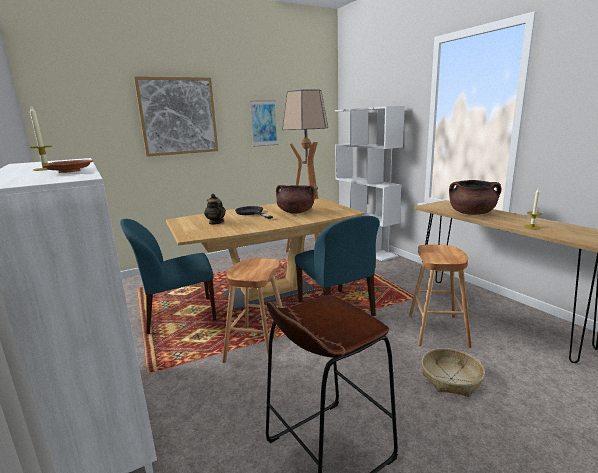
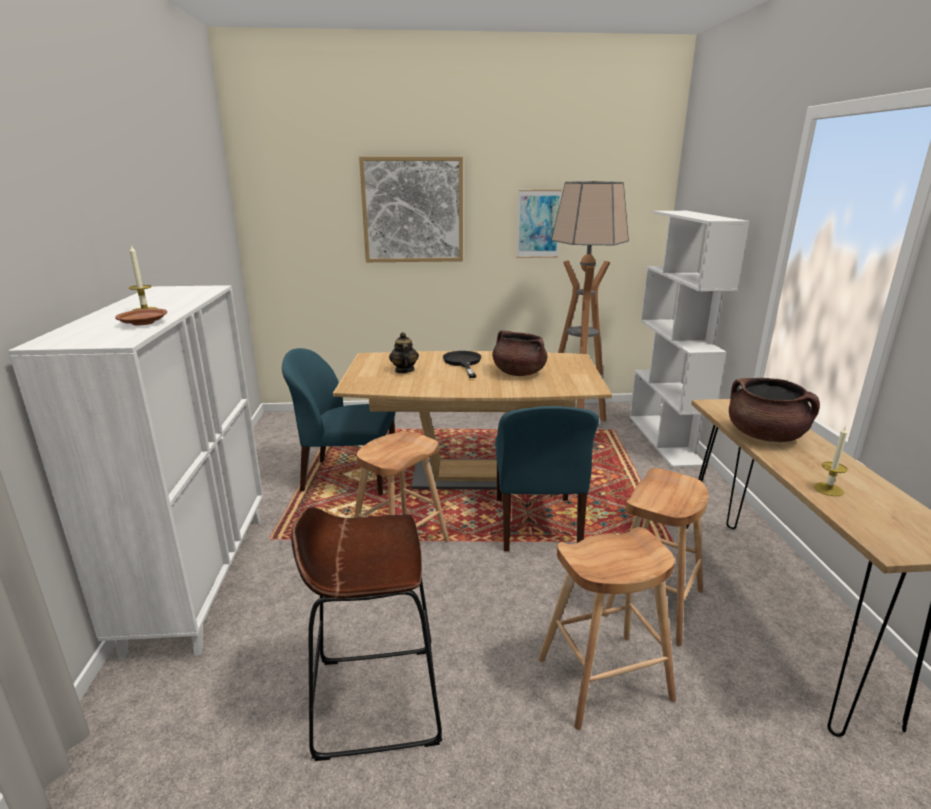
camera: 25 degrees right, 5 degrees up
(451, 379) = (604, 679): basket -> brown stool

